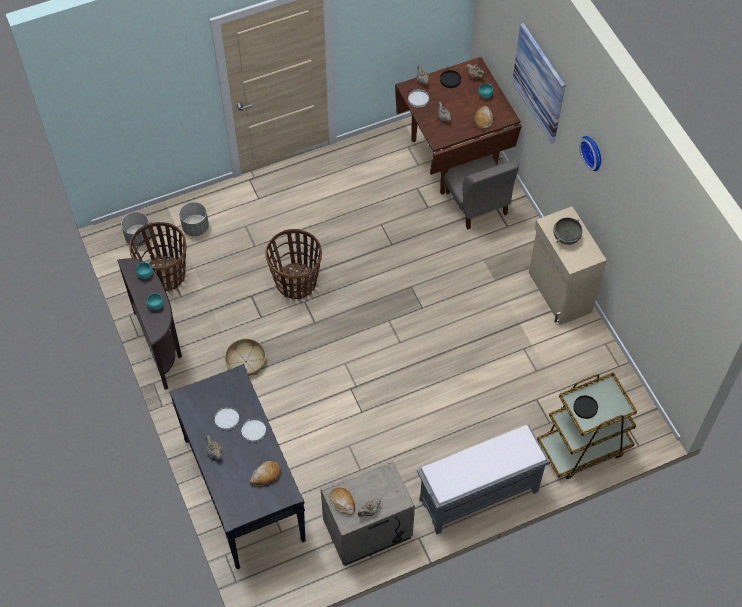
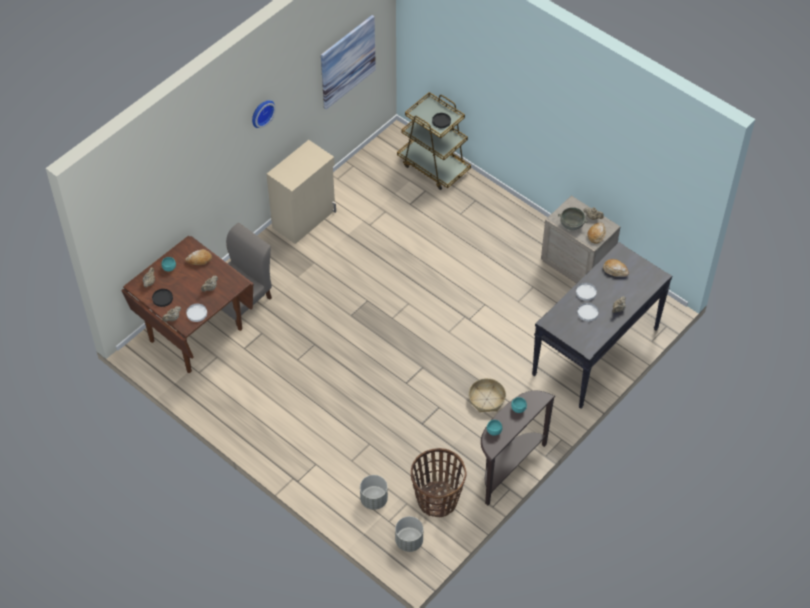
camera: 115 degrees left, 5 degrees down
(296, 282) = (390, 396): basket -> none
(477, 496) = (510, 212): grey bench -> none
(539, 83) = (193, 175): picture -> picture (347, 61)
(566, 237) = (299, 168): grey bowl -> grey bowl (571, 225)

